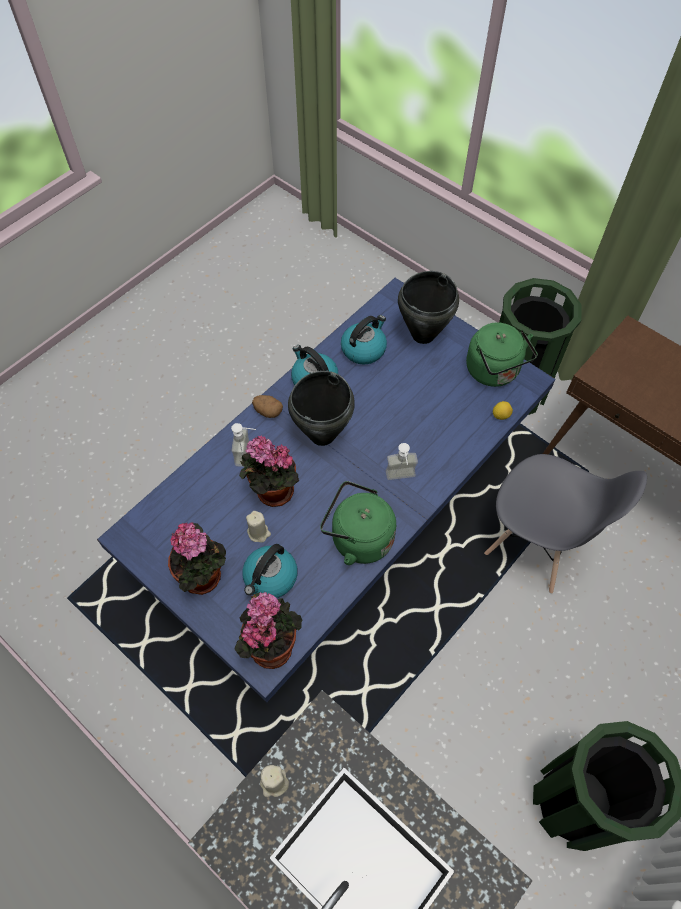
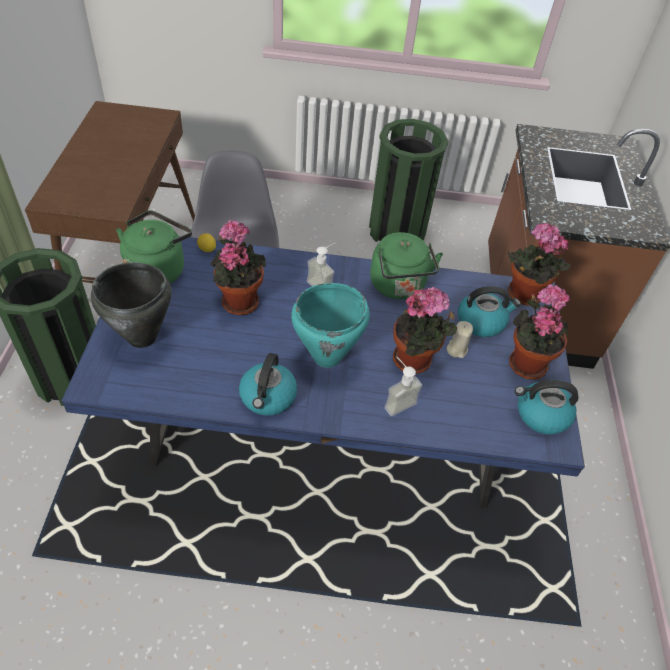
camera: 130 degrees left, 10 degrees down
(268, 411) = (337, 414): potato -> none
(274, 783) = (601, 224): beige candle -> none
(321, 435) = (327, 357): black cooking pot -> turquoise cooking pot
(364, 349) = (195, 376): kettle -> kettle (541, 415)
(423, 409) = (239, 300): none -> potted plant

